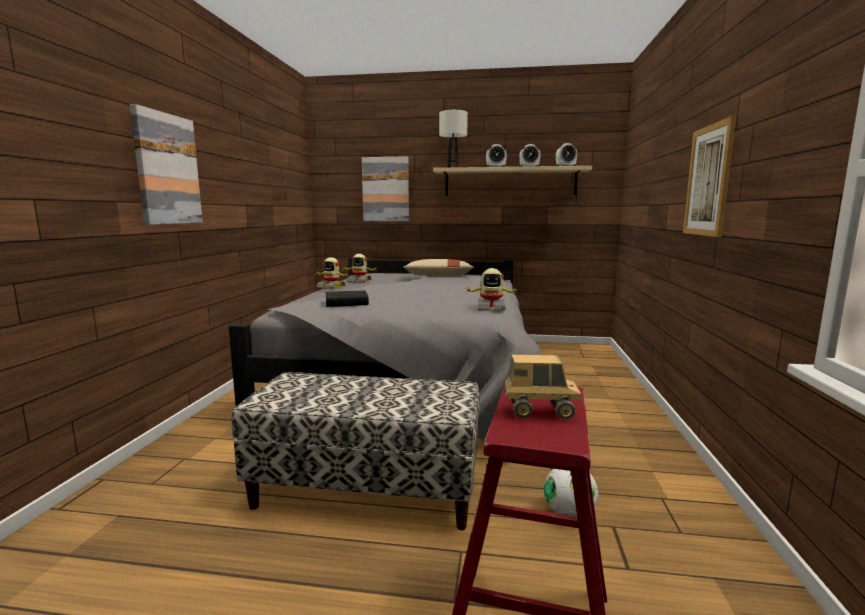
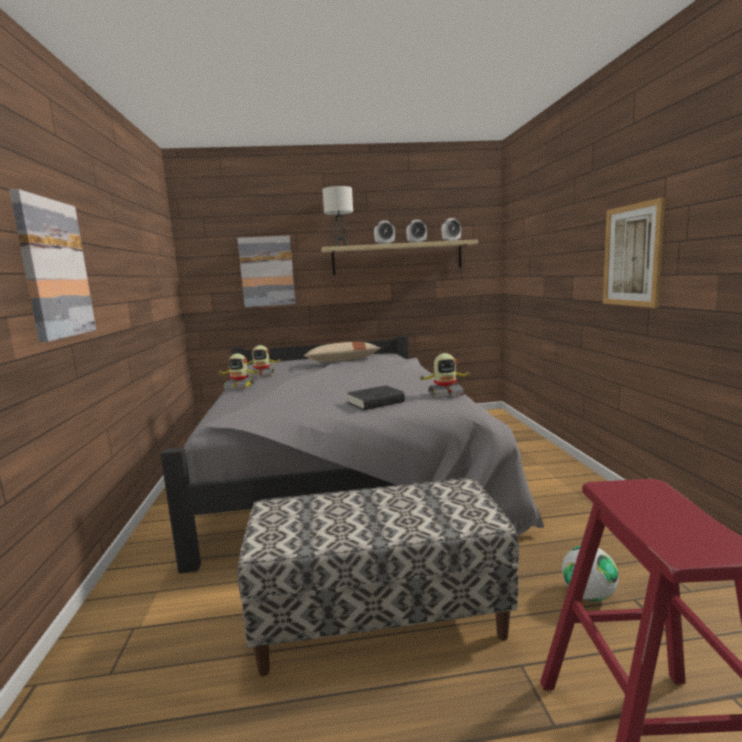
camera: 15 degrees left, 0 degrees up
(346, 303) = (288, 406): black book -> black book (375, 402)
(540, 411) = (667, 517): toy truck -> none

